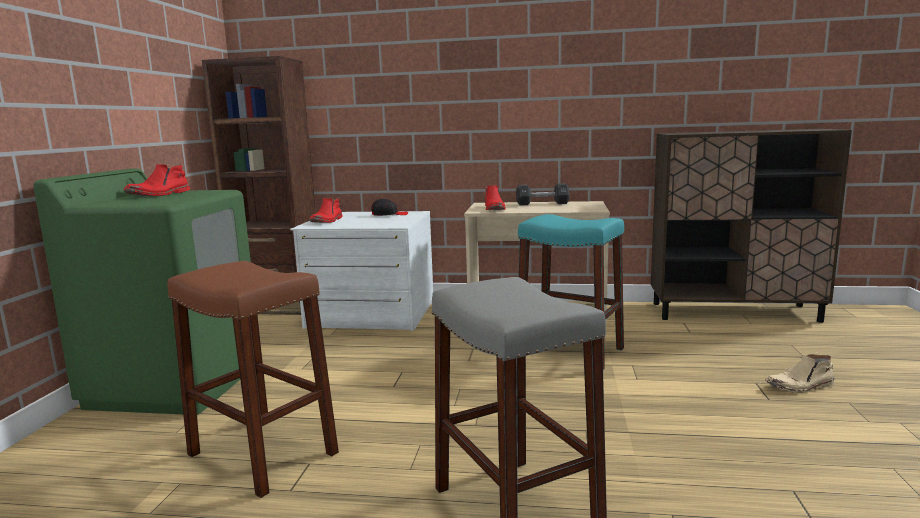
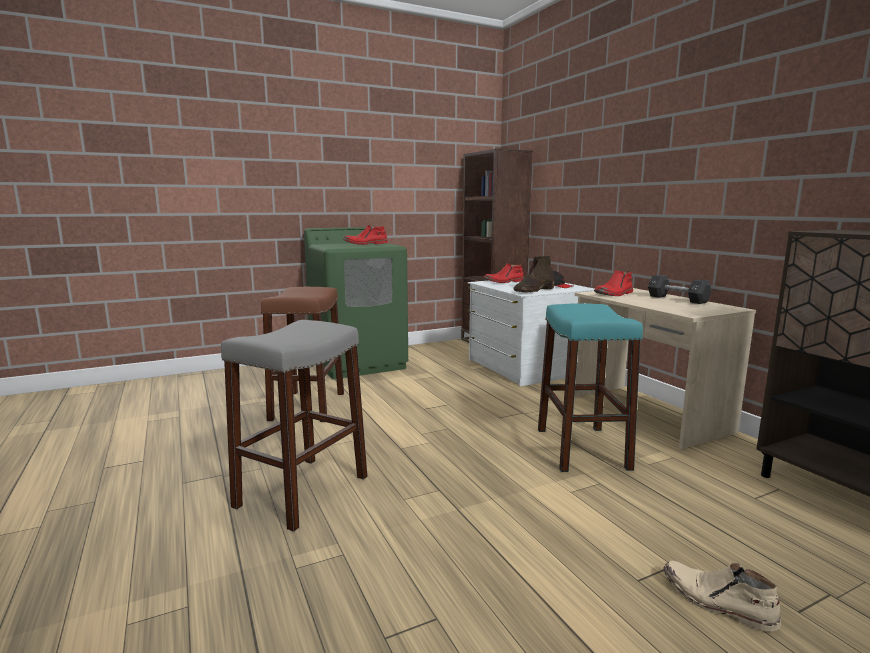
camera: 55 degrees right, 0 degrees up
(396, 222) = (534, 291): none -> brown boot

